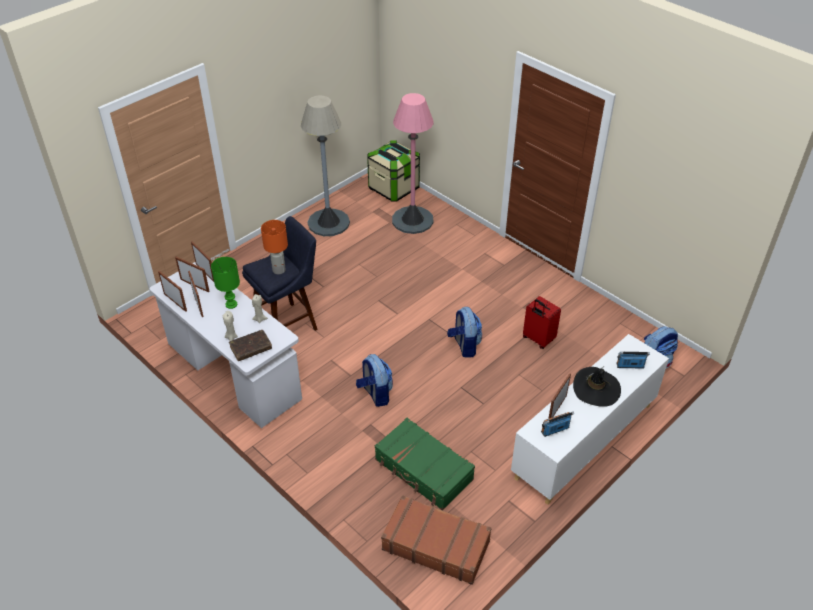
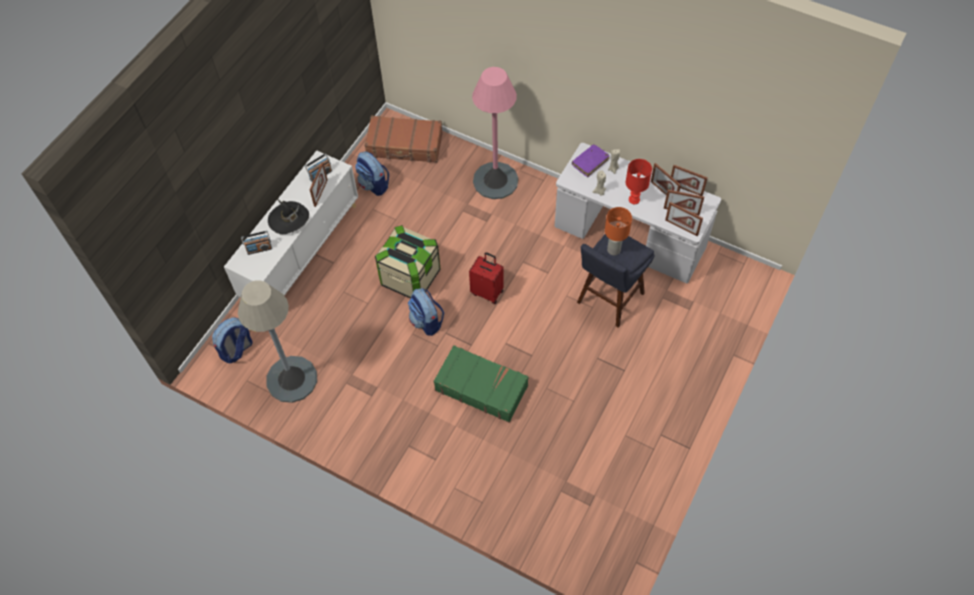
camera: 165 degrees right, 15 degrees up
(231, 304) = (634, 200): green table lamp -> red table lamp
(251, 348) = (590, 163): brown book -> purple book
(328, 223) = (639, 459): grey floor lamp -> grey floor lamp (292, 379)
(375, 394) = (493, 249): backpack -> backpack (374, 185)
(394, 188) = (585, 552): storage box -> storage box (410, 277)
(412, 220) = (539, 494): pink floor lamp -> pink floor lamp (495, 181)
(423, 470) = (430, 194): green suitcase -> green suitcase (481, 387)
(538, 339) = (355, 348): red suitcase -> red suitcase (487, 292)

